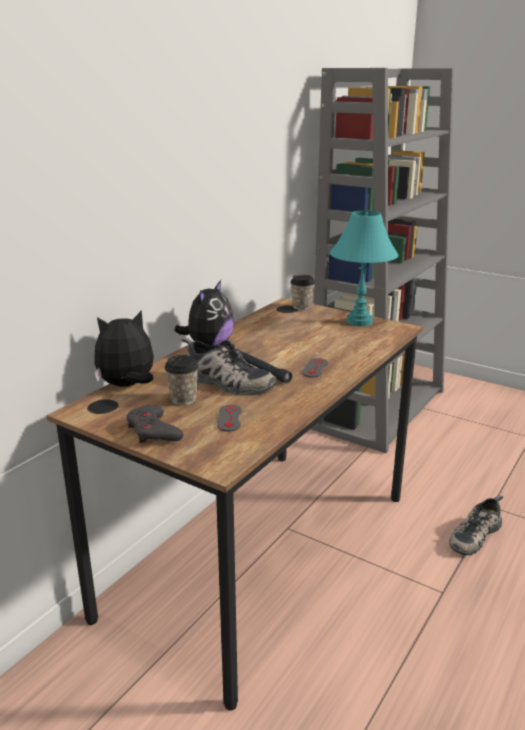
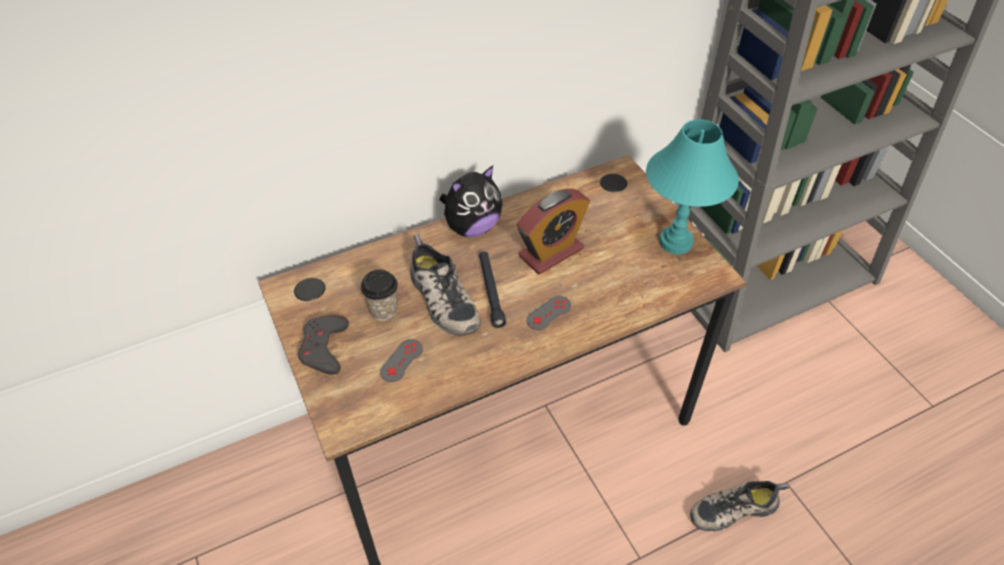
camera: 30 degrees right, 25 degrees up
(127, 386) = (350, 265): plush toy -> none
(282, 344) = (551, 252): none -> alarm clock
(302, 307) = (633, 185): cup -> none

